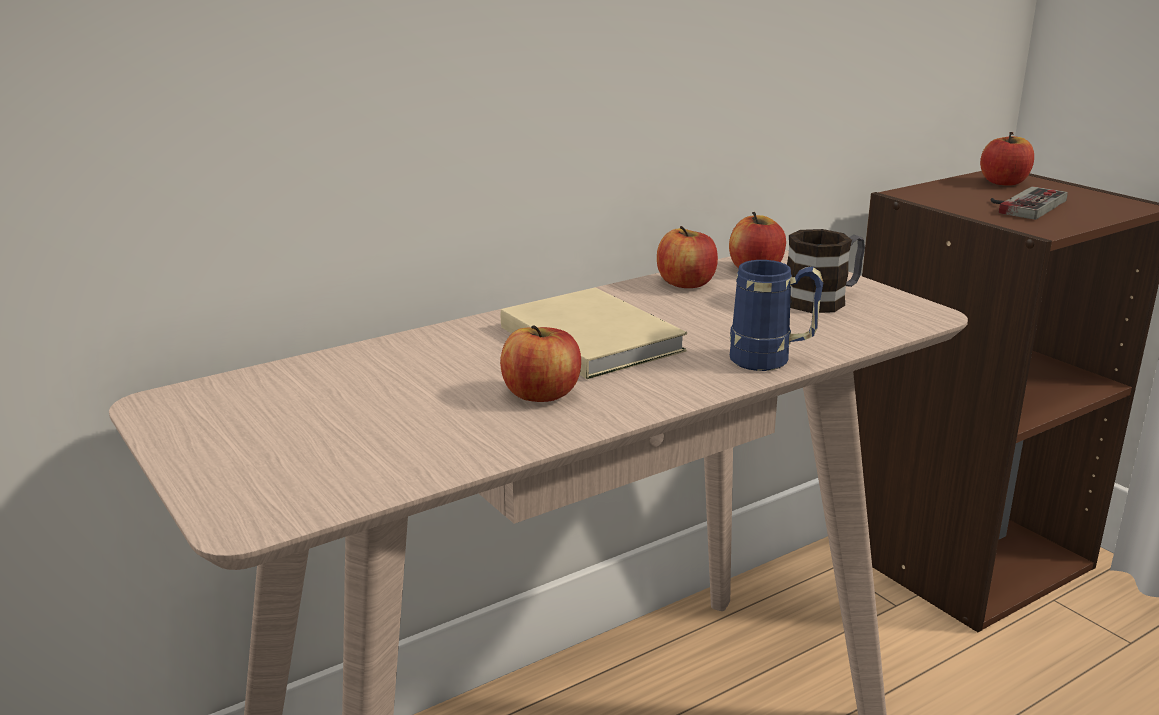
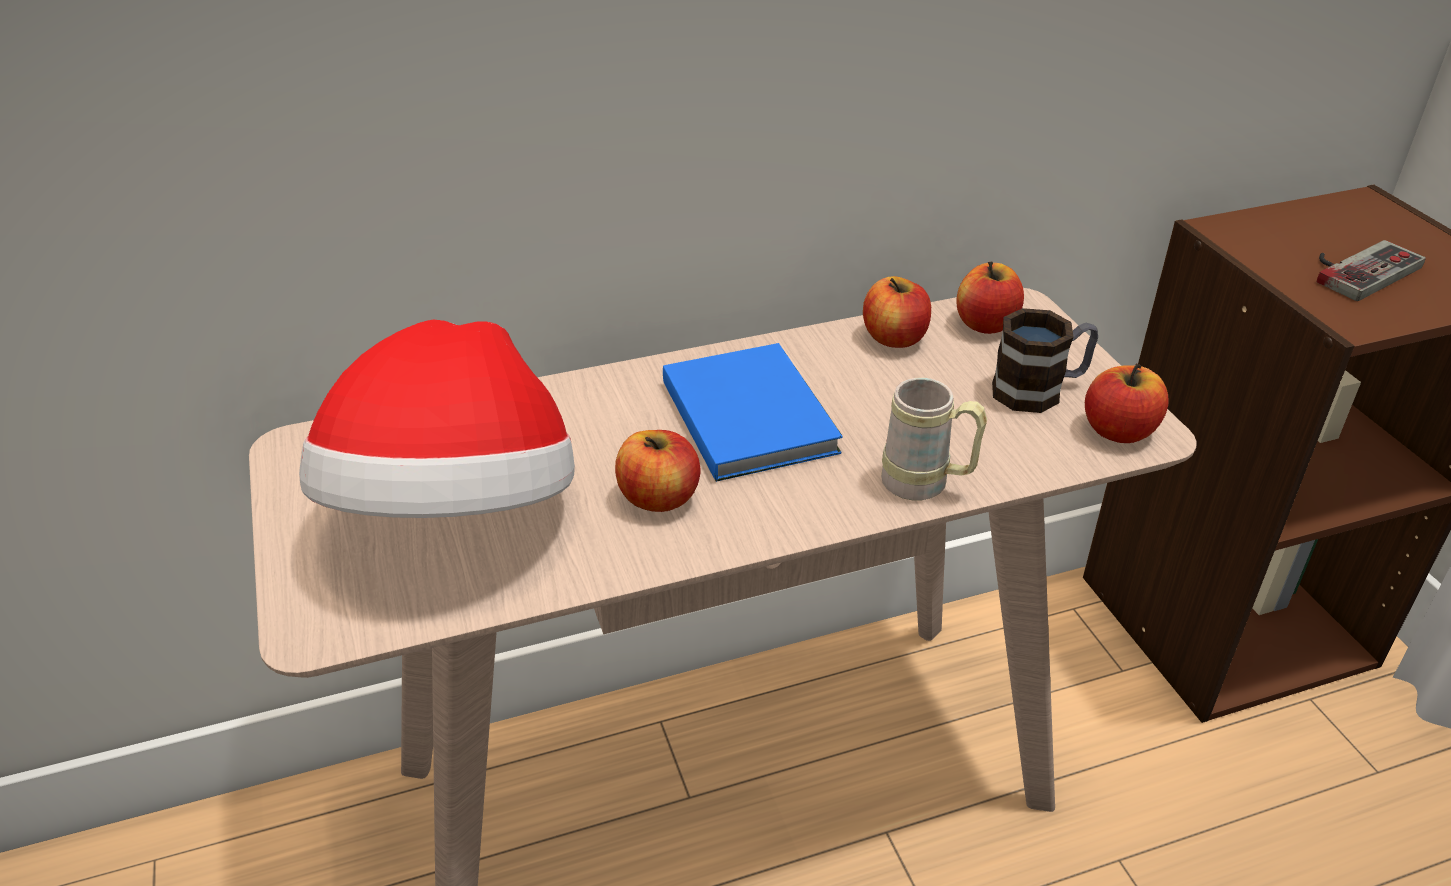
camera: 15 degrees right, 15 degrees up
(351, 427) = (457, 514): none -> hat
(590, 337) = (749, 413): beige book -> blue book
(771, 361) = (926, 486): blue mug -> beige mug
(1004, 182) = (1359, 220): apple -> apple (1119, 431)

